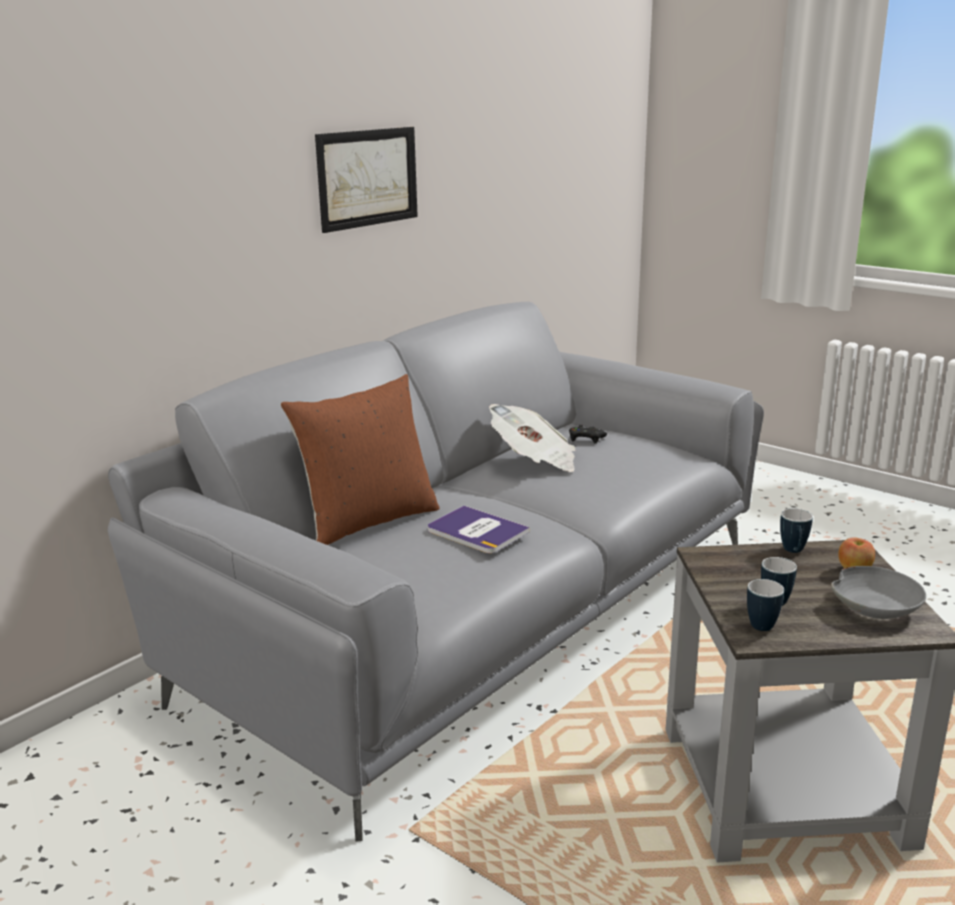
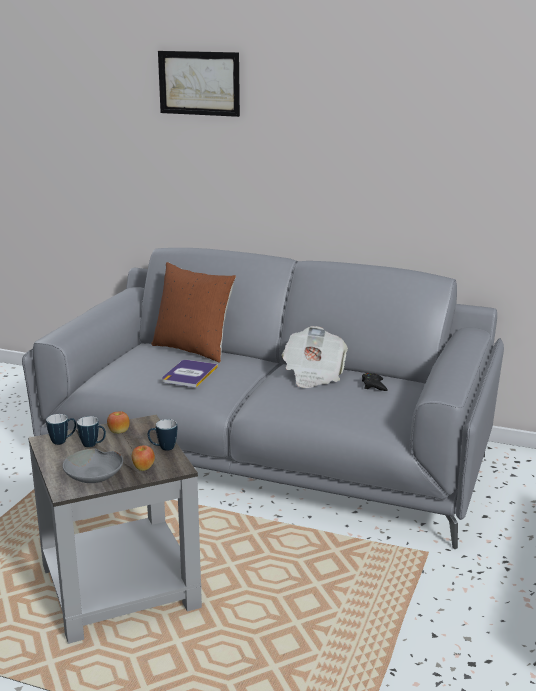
camera: 70 degrees right, 0 degrees up
(368, 178) = (327, 154): picture -> picture (199, 83)
(734, 577) = (119, 432): none -> apple

